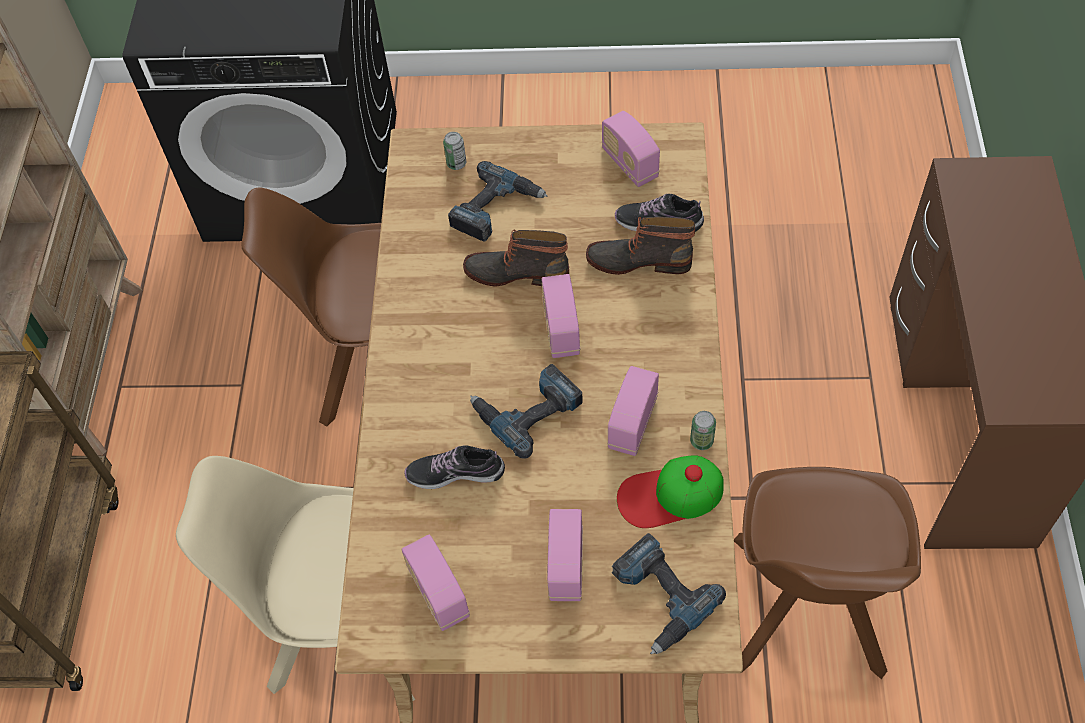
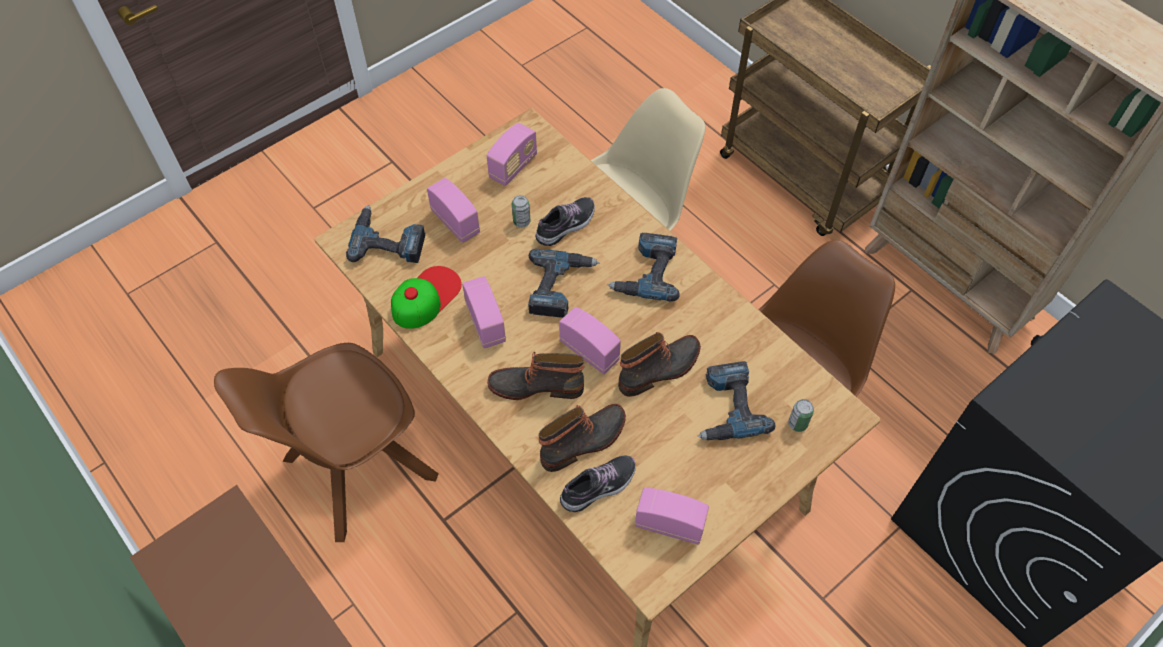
camera: 135 degrees right, 0 degrees up
(433, 365) = (646, 272): none -> power drill
(438, 593) = (513, 167): radio -> radio turned 105 degrees clockwise
(637, 332) = (536, 385): none -> boot
(701, 441) = (431, 342): can -> can (521, 221)
(807, 610) = (355, 470): brown chair -> brown chair turned 90 degrees counterclockwise

